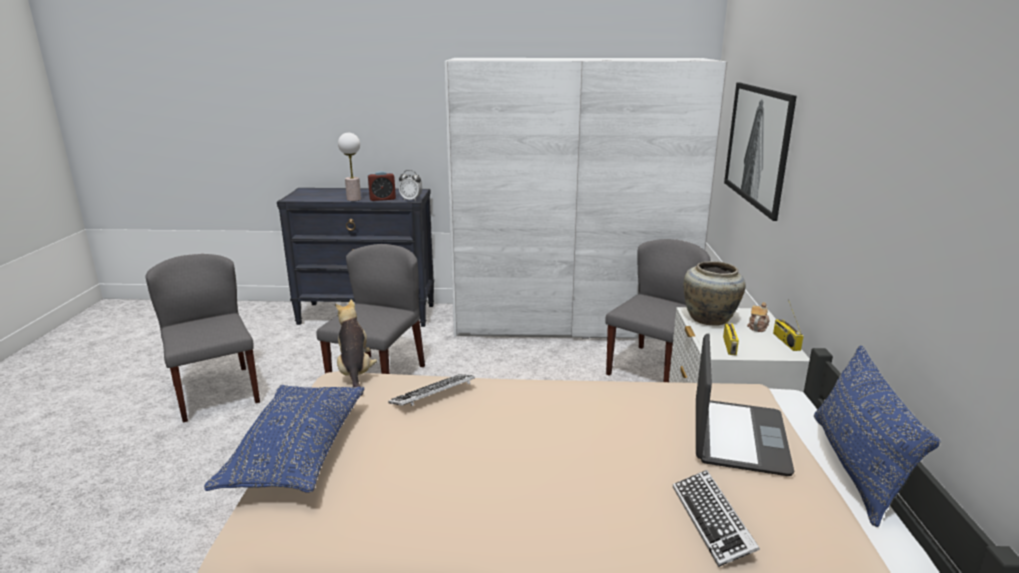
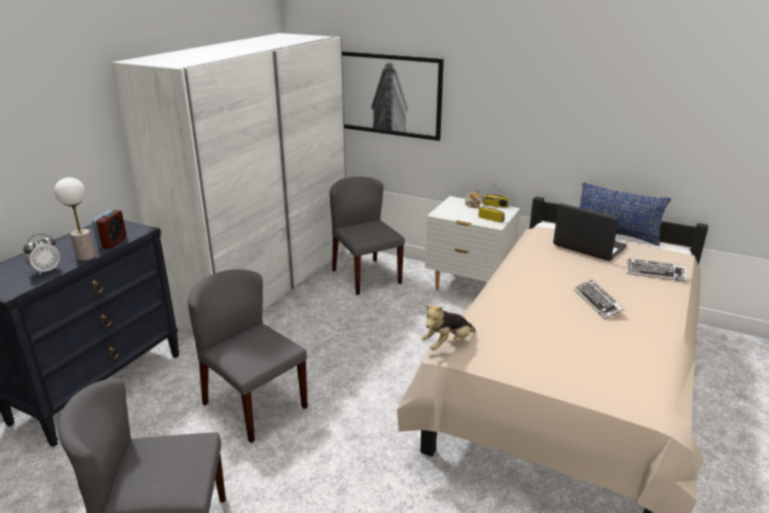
camera: 65 degrees left, 5 degrees up
(296, 452) = (557, 382): blue pillow -> none
(355, 372) = (447, 344): plush toy -> plush toy turned 45 degrees counterclockwise
(411, 200) = (142, 230): alarm clock -> alarm clock (46, 270)
(432, 395) = (502, 318): keyboard -> keyboard (597, 302)
(710, 319) = (453, 213): beige vase -> none

